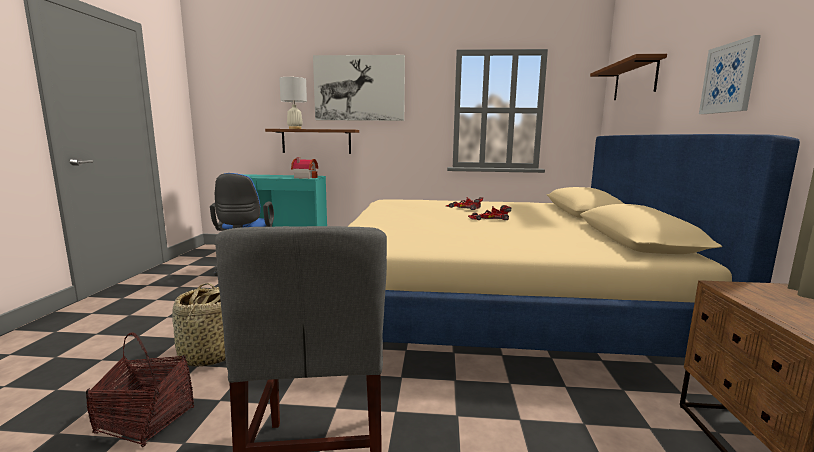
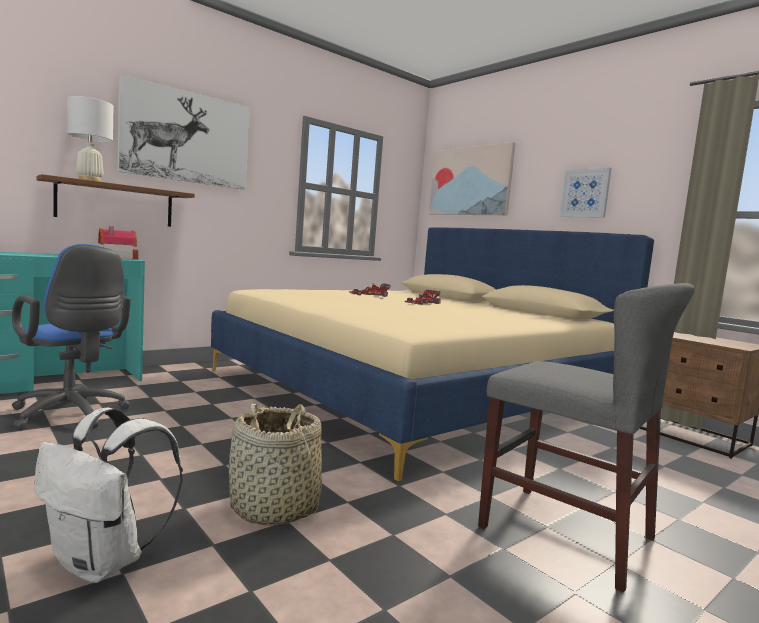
camera: 45 degrees left, 5 degrees down
(107, 351) = (103, 562): none -> white backpack
(146, 421) = (370, 584): basket -> none
(635, 80) = (470, 181): brown shelf -> picture

